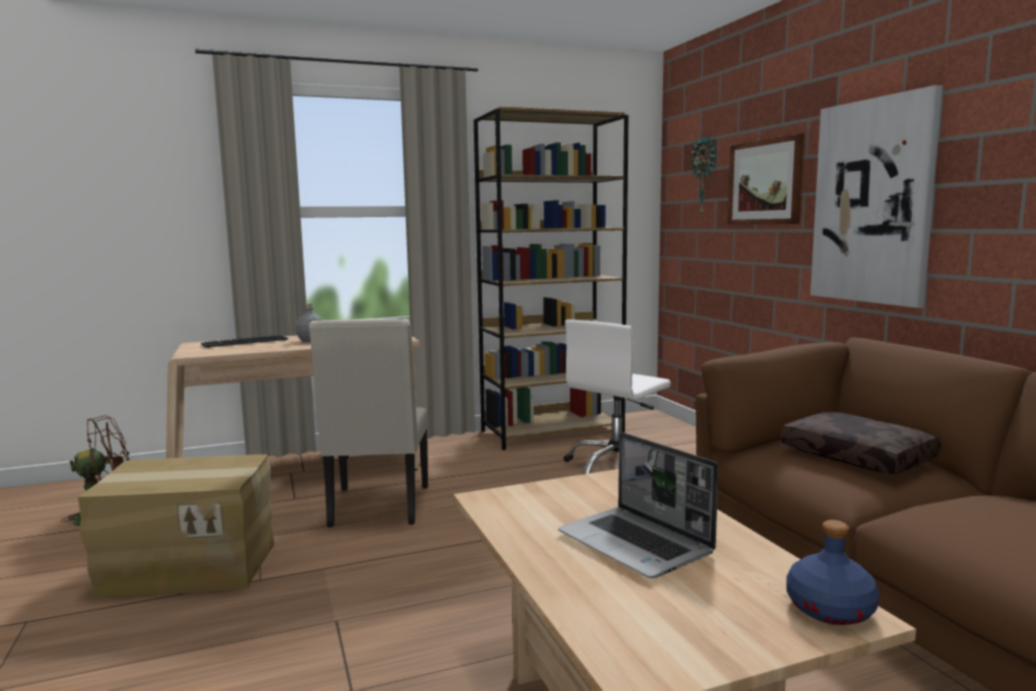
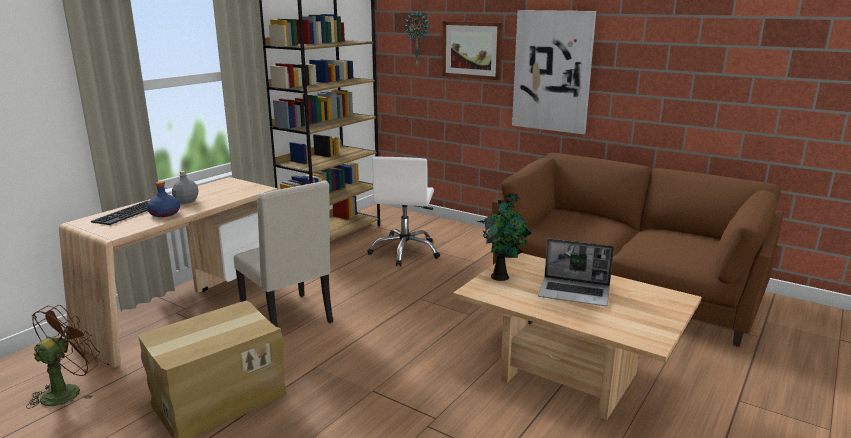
camera: 35 degrees left, 10 degrees up
(560, 492) = (501, 276): none -> potted plant
(830, 610) = (672, 298): blue bottle -> blue bottle (165, 214)
(858, 457) = (582, 222): brown pillow -> none

